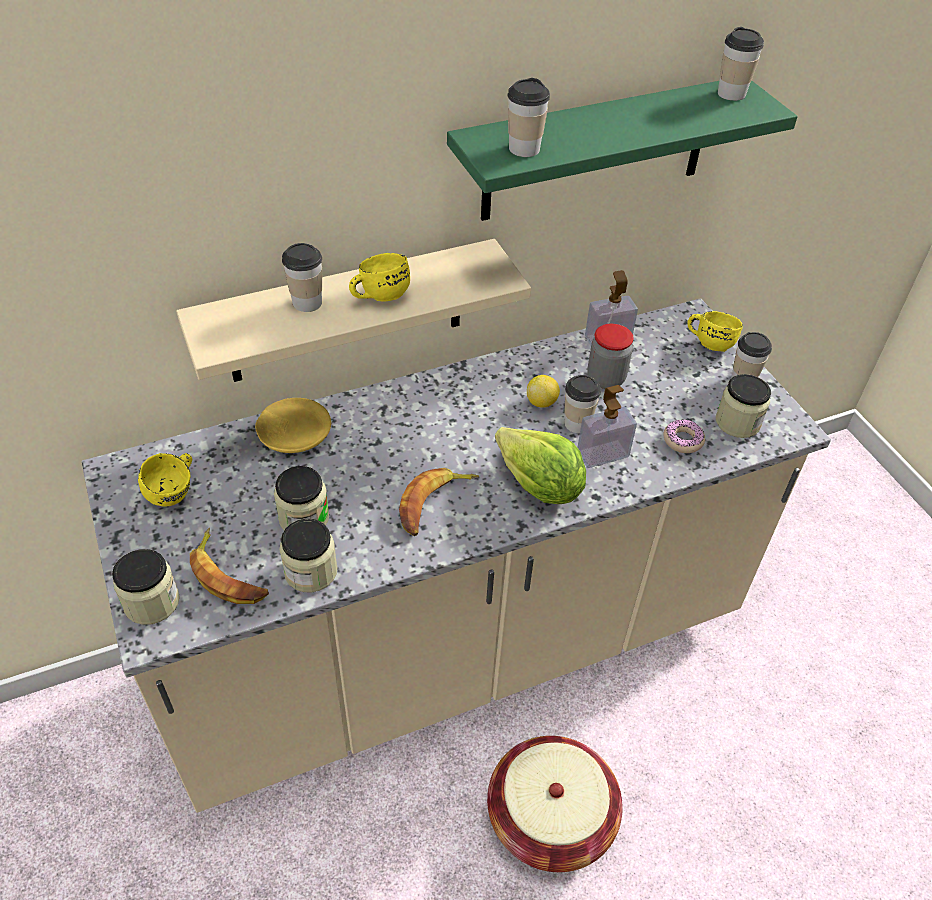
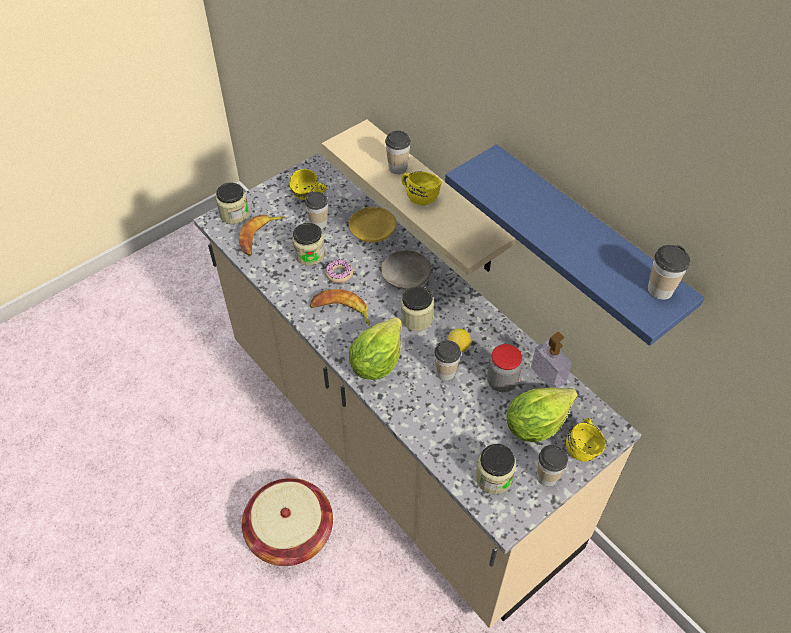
camera: 75 degrees right, 5 degrees up
(311, 571) = (272, 269): jar -> jar (416, 318)
(398, 420) = (405, 275): none -> beige plate
(524, 149) = (494, 184): cup -> cup (318, 223)
(596, 150) = (585, 244): green shelf -> blue shelf
(602, 454) = (421, 393): soap dispenser -> none
(672, 368) = (535, 424): none -> lettuce
(683, 440) = (457, 441): donut -> donut (339, 274)

